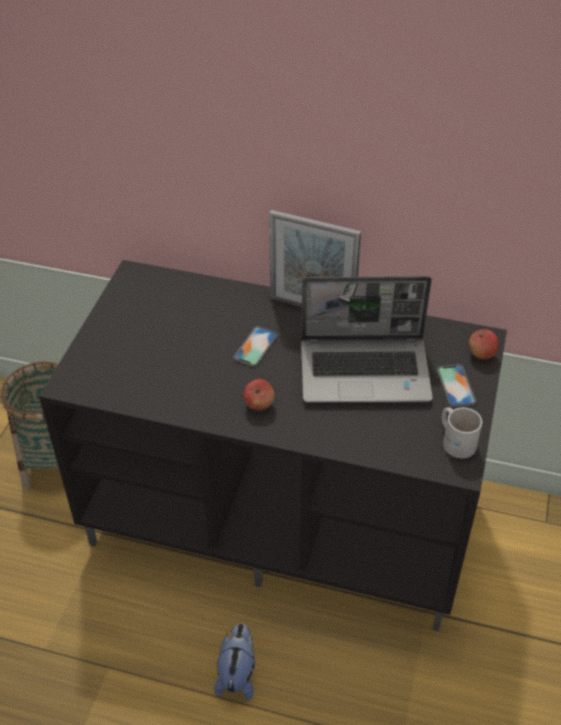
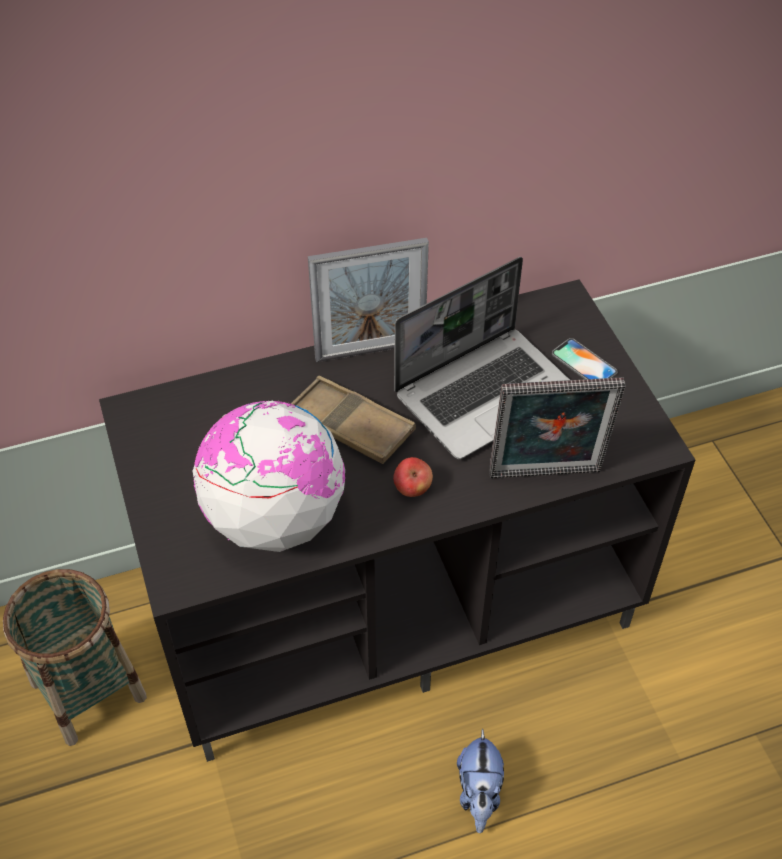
camera: 35 degrees left, 5 degrees up
(157, 377) = (274, 518): none -> globe
(237, 674) = (479, 794): plush toy -> plush toy turned 150 degrees counterclockwise
(255, 347) = (350, 426): phone -> brown tray
(356, 444) = (545, 477): none -> picture frame
(456, 440) = (632, 419): white mug -> none
(481, 354) = (578, 317): apple -> none

